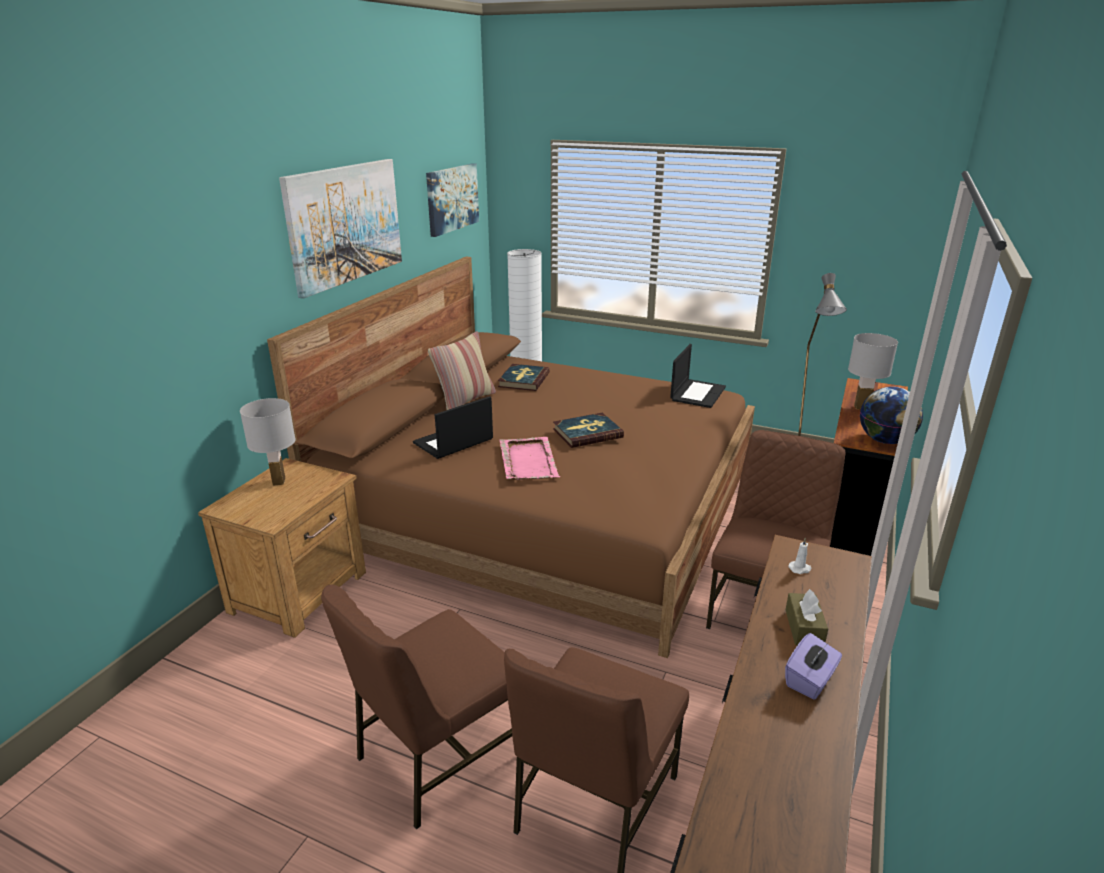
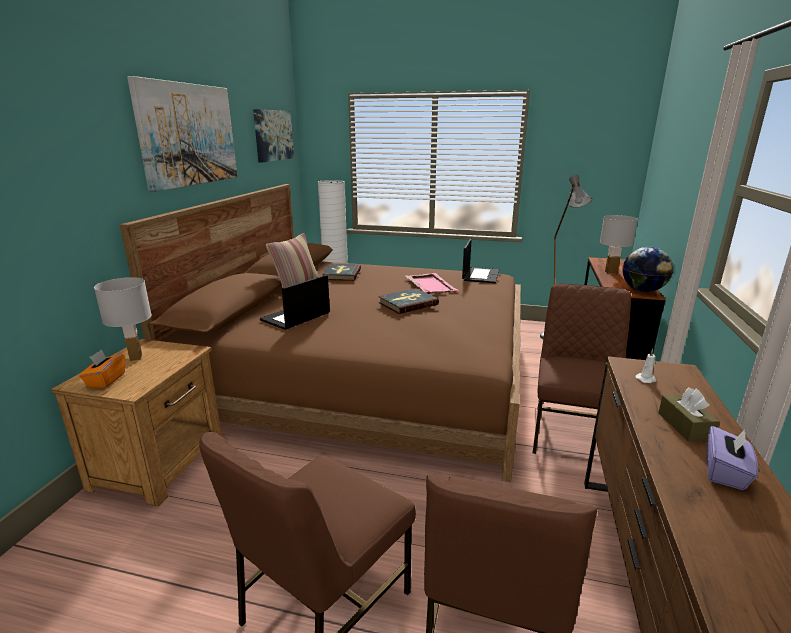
camera: 10 degrees left, 5 degrees down
(249, 507) = (106, 380): none -> orange tissue box
(528, 460) = (365, 325): pink tray -> pink tray (430, 285)

